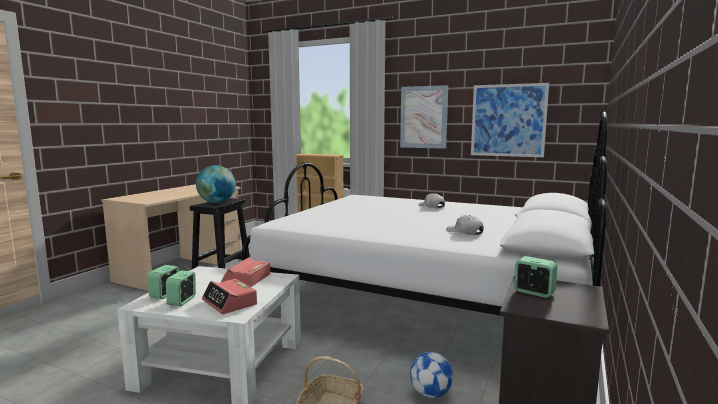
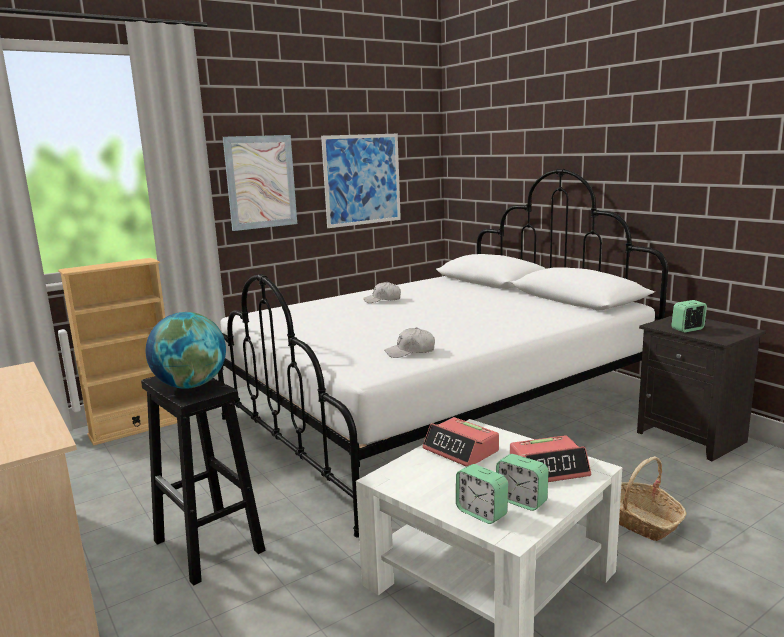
camera: 60 degrees left, 5 degrees up
(431, 394) = (622, 463): football -> none
(464, 232) = (519, 310): white cap -> white cap (410, 352)

